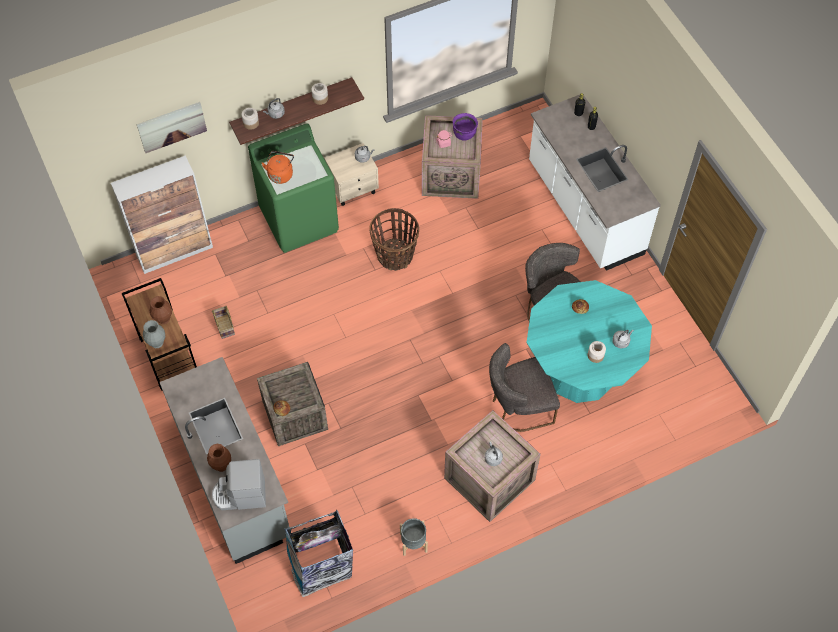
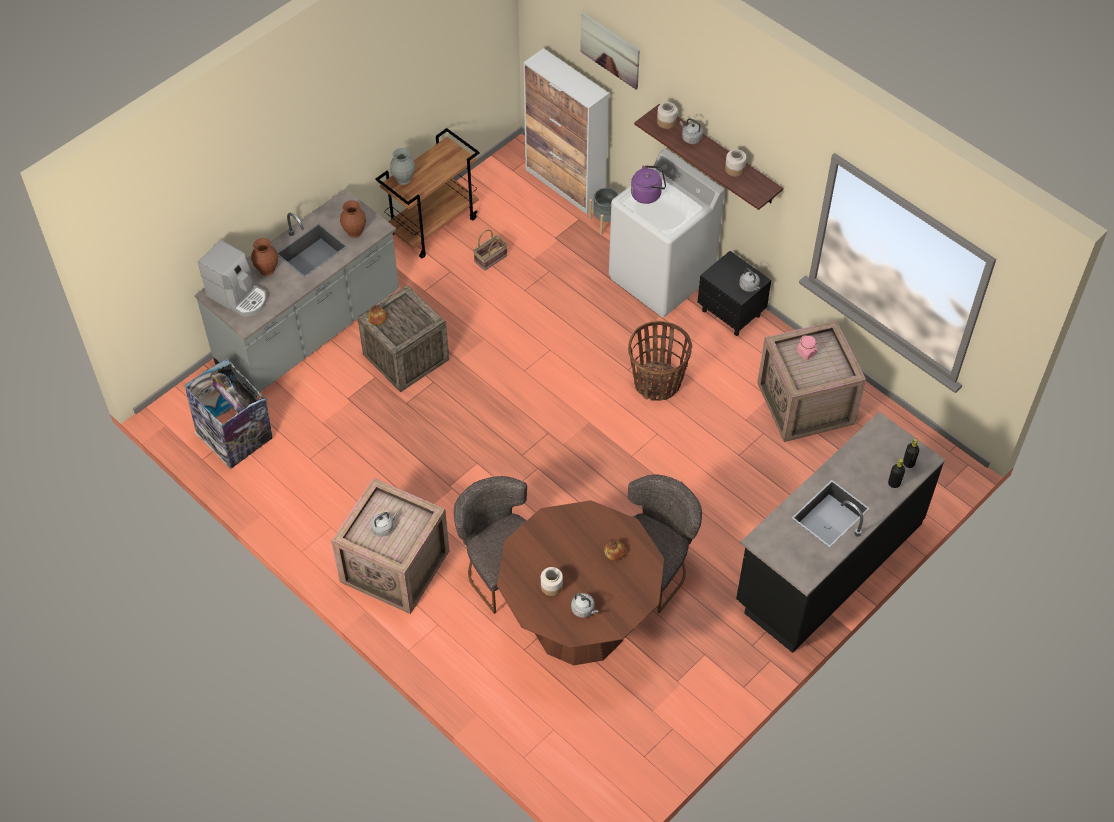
camera: 70 degrees right, 5 degrees down
(164, 319) = (434, 175): brown vase -> brown vase (354, 232)
(240, 495) = (238, 296): coffee machine -> coffee machine turned 150 degrees clockwise
(280, 174) = (648, 194): orange kettle -> purple kettle
(299, 220) = (661, 277): green washing machine -> white washing machine
(353, 189) = (731, 313): beige nightstand -> black nightstand
(413, 542) = (289, 515): grey planter -> grey planter (605, 222)
(464, 134) = (831, 369): purple cooking pot -> none
(580, 371) = (579, 623): turquoise dining table -> brown dining table
(584, 209) = (828, 563): white counter -> black counter

